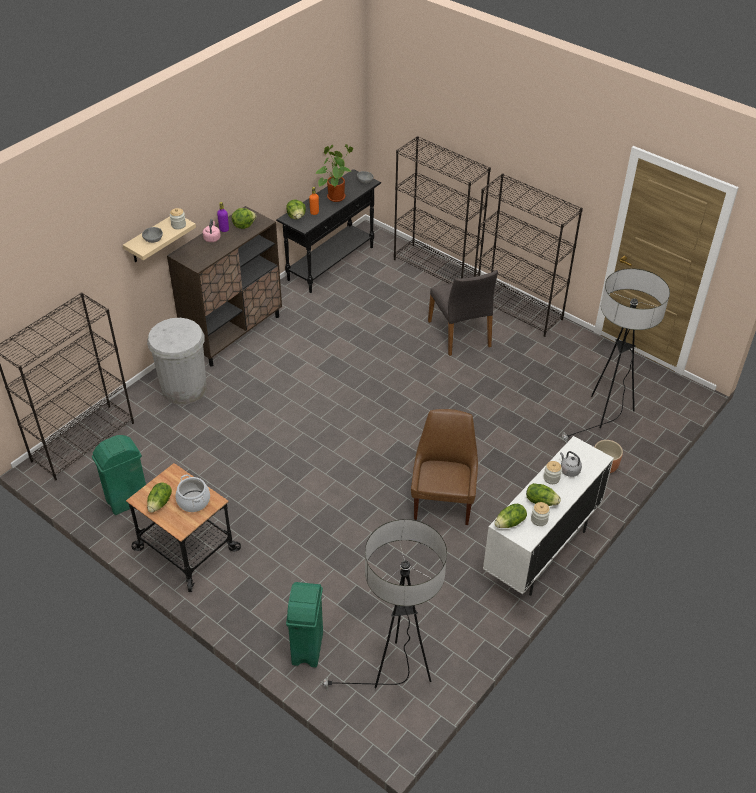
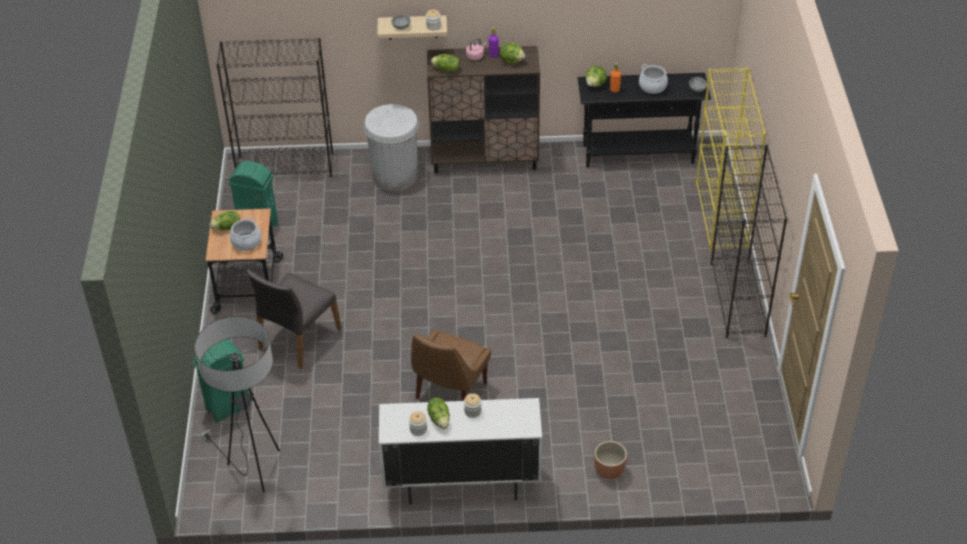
camera: 50 degrees right, 0 degrees up
(335, 196) = (652, 86): potted plant -> cooking pot
(437, 268) = (721, 217): black bookcase -> yellow bookcase
(443, 501) = (449, 392): brown chair -> brown chair turned 150 degrees clockwise
(460, 334) = (656, 284): grey chair -> grey chair (298, 338)
(510, 523) = (396, 414): lettuce -> lettuce (446, 70)
(569, 470) = (494, 417): grey kettle -> none
(605, 415) = (675, 436): floor lamp -> none

